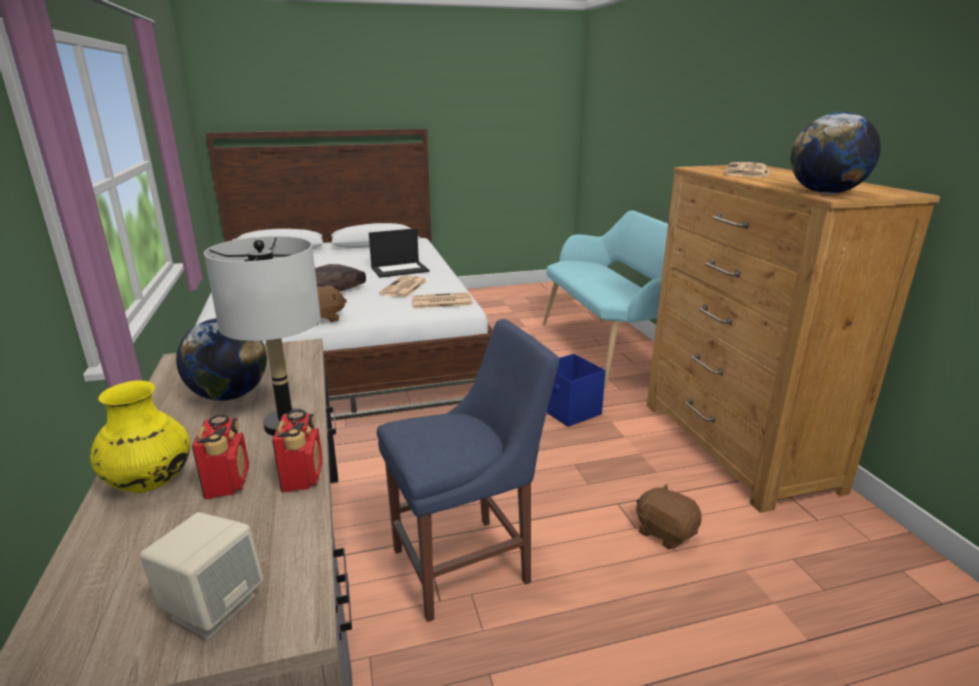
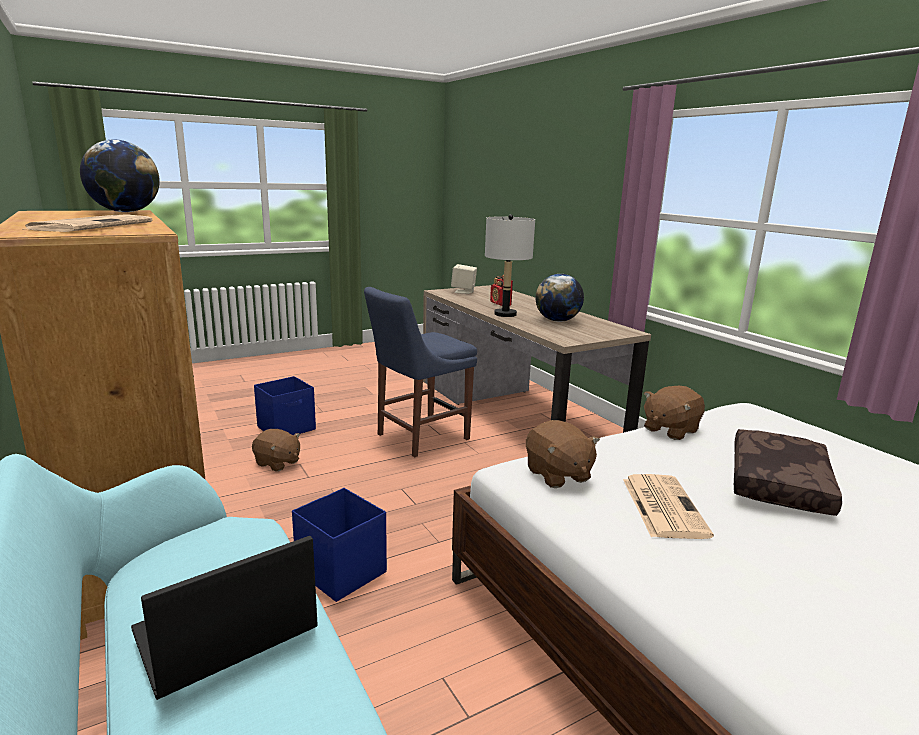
camera: 165 degrees right, 5 degrees down
(150, 483) = (530, 303): yellow vase -> none
(302, 476) = (473, 305): radio -> none
(400, 269) = (775, 583): laptop -> laptop (224, 632)
(441, 301) = (557, 475): newspaper -> brown plush toy
(688, 624) = (287, 428): none -> blue storage box

